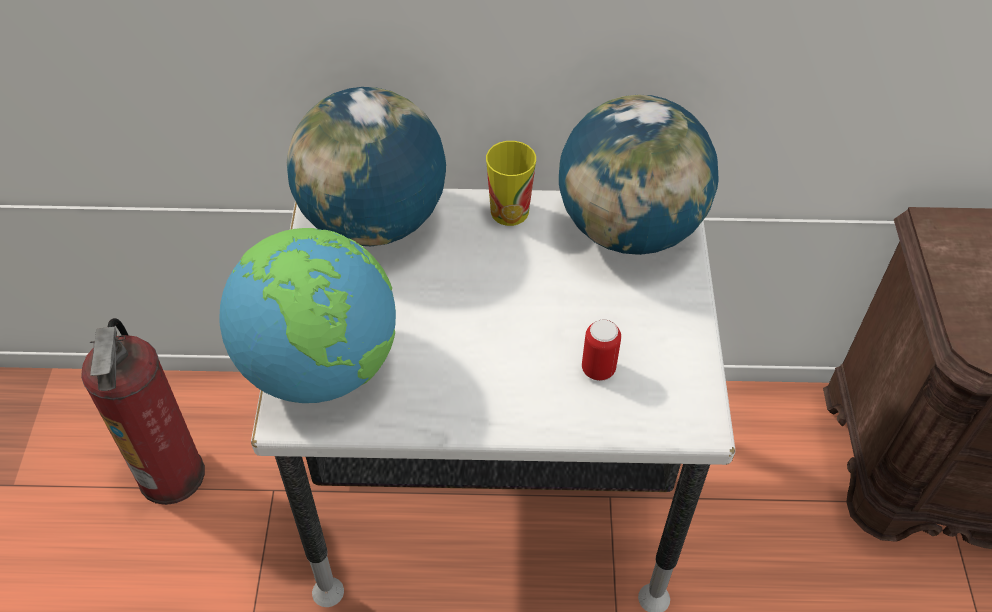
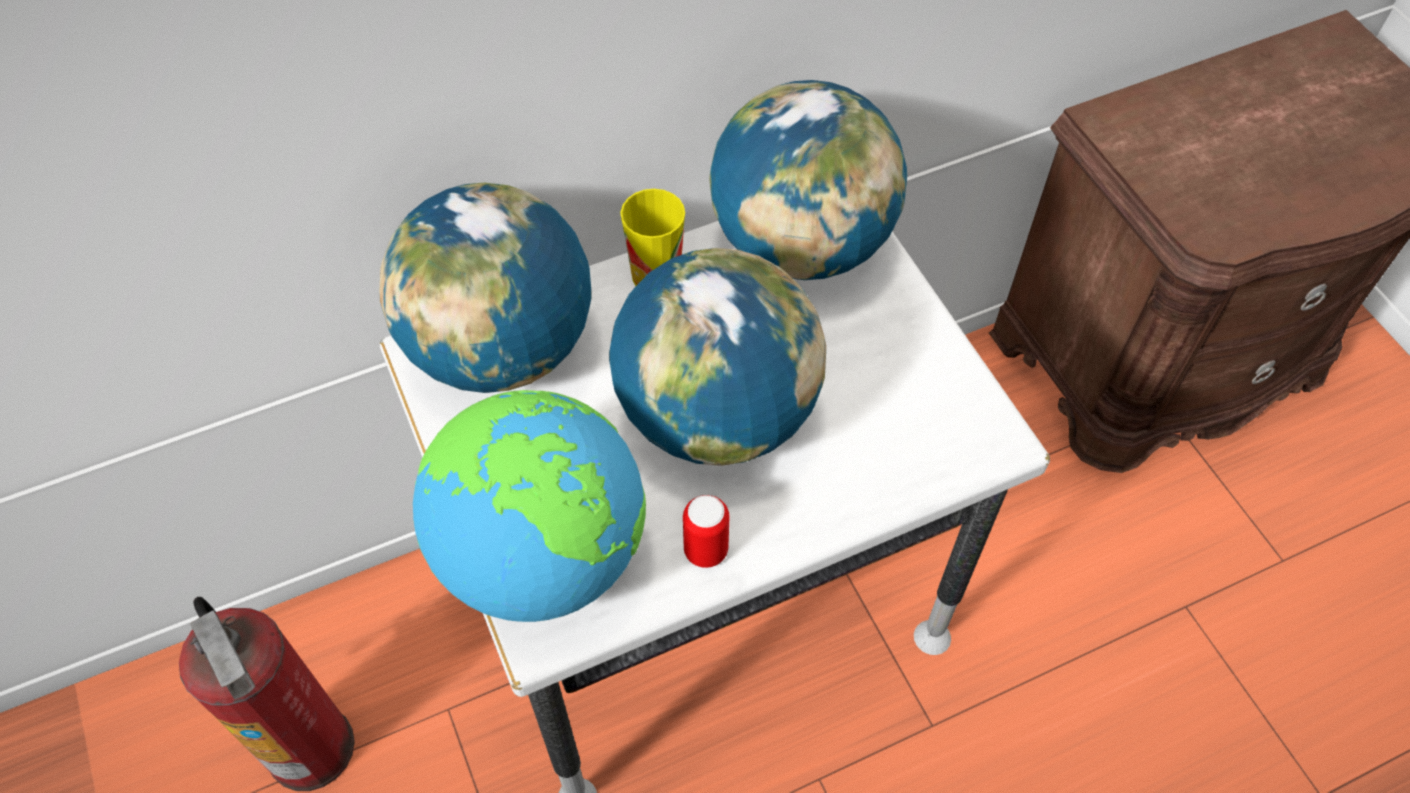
camera: 25 degrees left, 5 degrees up
(496, 320) = (717, 414): none -> globe
(598, 369) = (860, 425): can -> can (706, 550)

